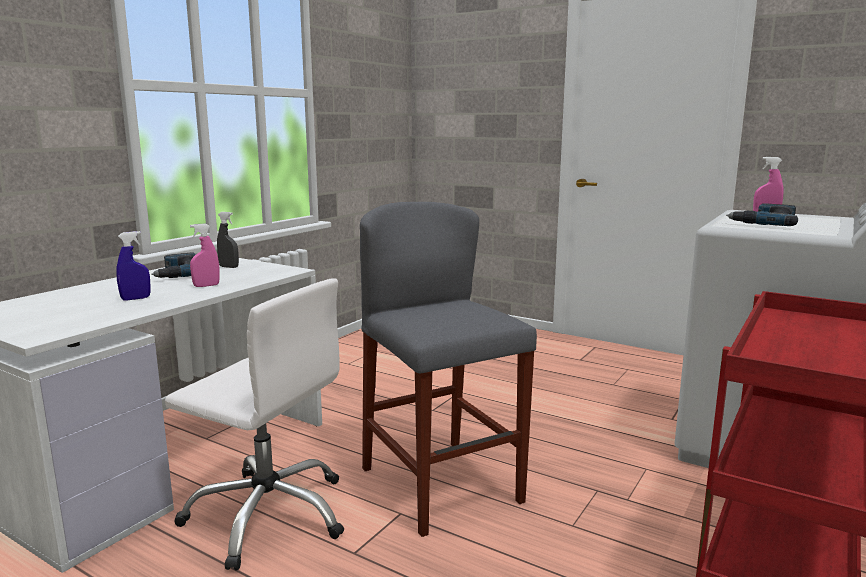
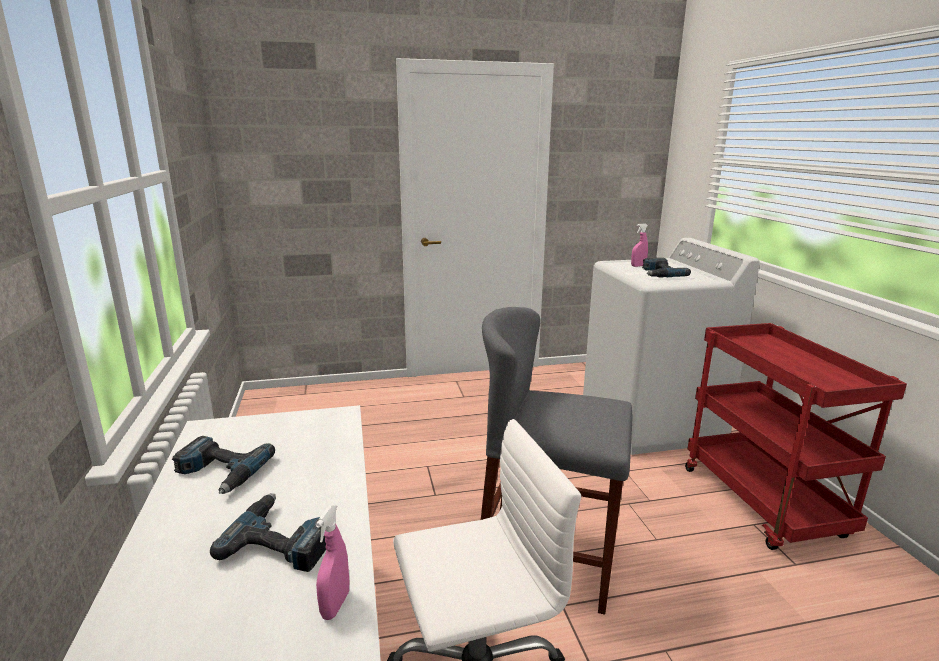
camera: 45 degrees left, 5 degrees up
(136, 298) = (282, 539): blue spray bottle -> power drill
(206, 285) = (311, 477): pink spray bottle -> pink spray bottle (335, 605)
(229, 267) = (254, 437): grey spray bottle -> none

